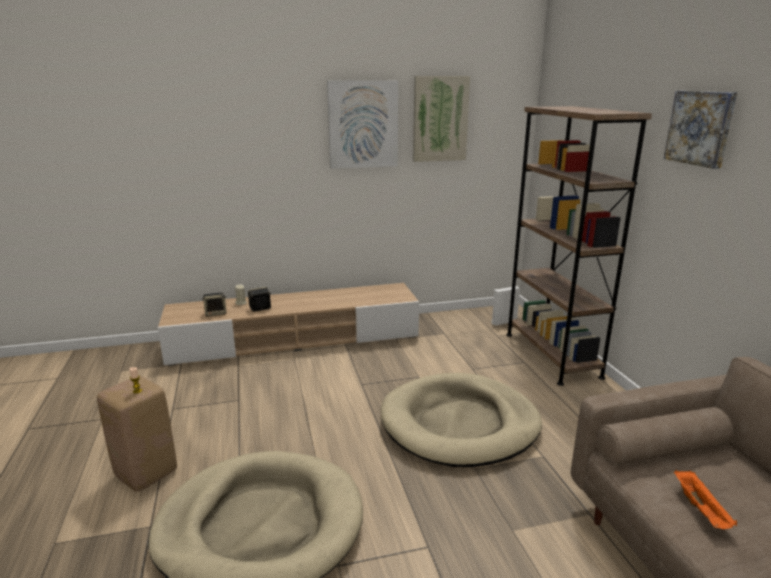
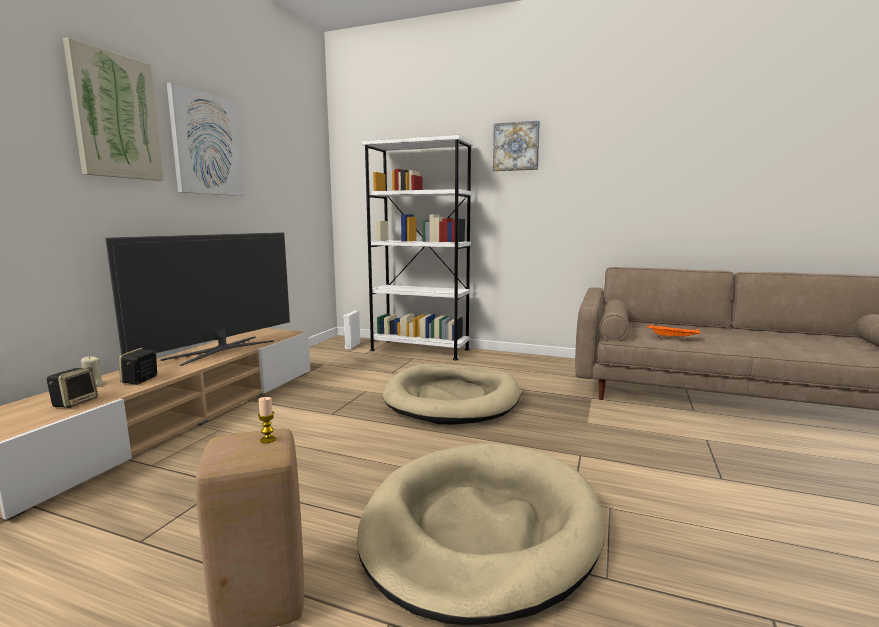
camera: 55 degrees left, 10 degrees down
(337, 298) = (221, 350): none -> television
(440, 119) = (270, 152): picture -> picture (115, 116)
(551, 355) = (419, 350): brown bookcase -> white bookcase

